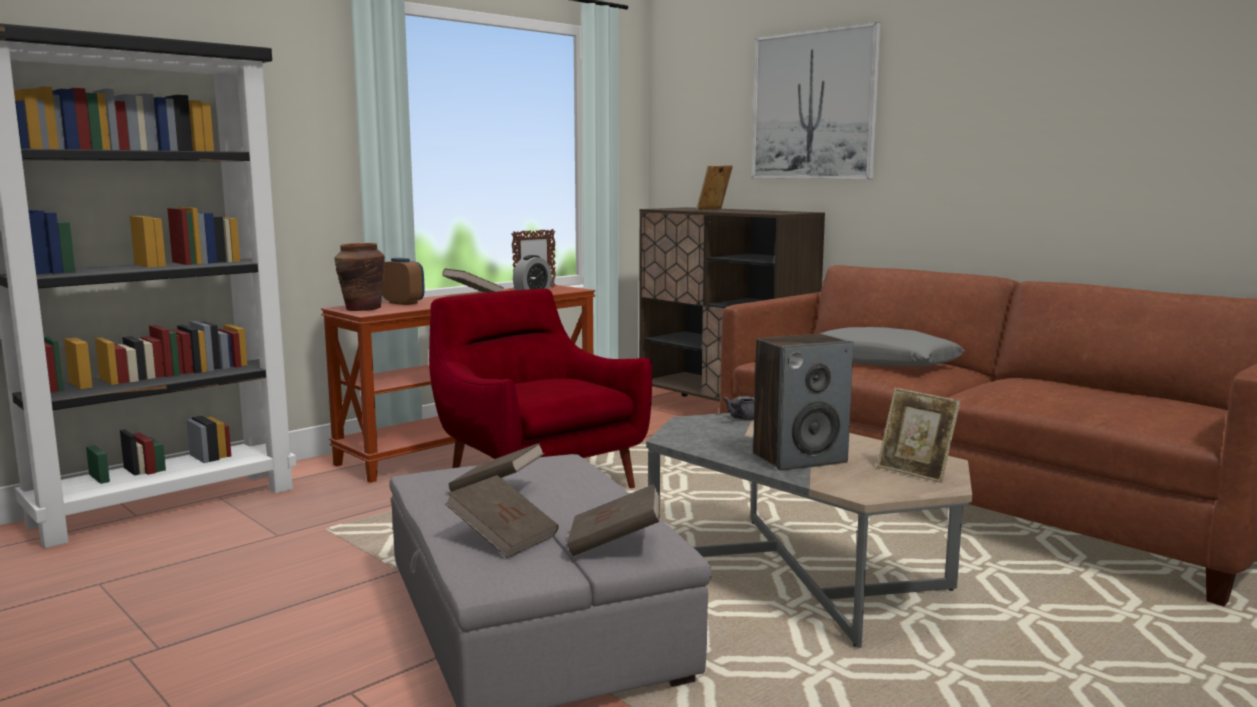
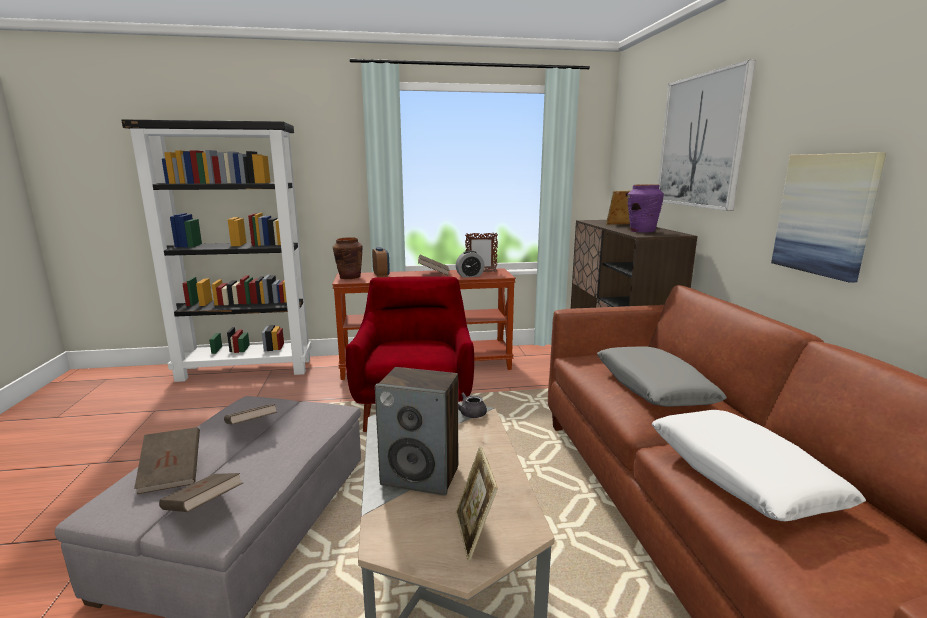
camera: 35 degrees right, 5 degrees up
(761, 212) = (642, 231): none -> purple vase
(985, 172) = (825, 214): none -> picture
(1037, 392) = (741, 475): none -> white pillow

